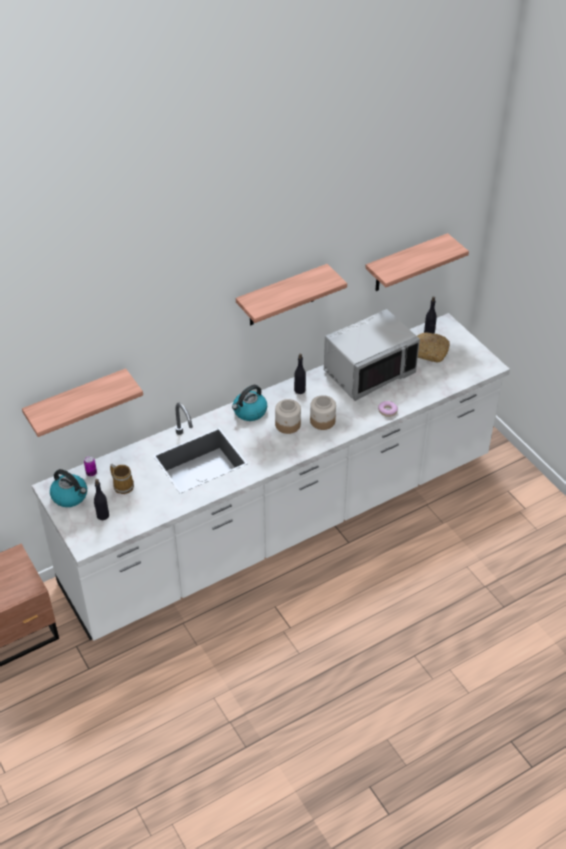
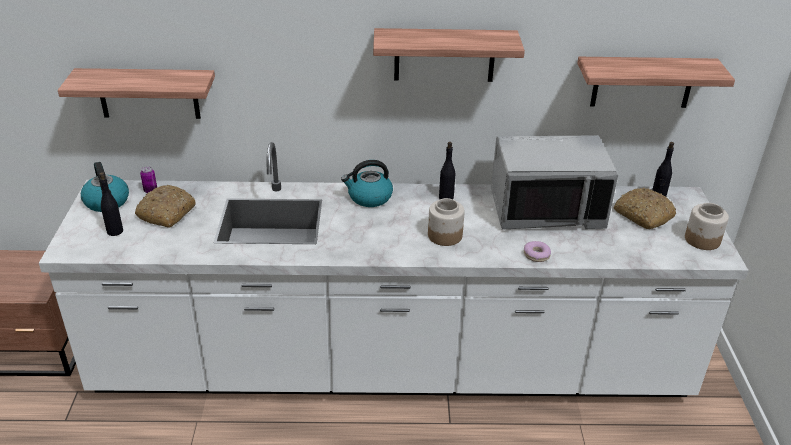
camera: 30 degrees right, 10 degrees down
(123, 485) = (167, 212): mug -> bread
(288, 425) = (400, 224): jar -> jar (702, 240)

